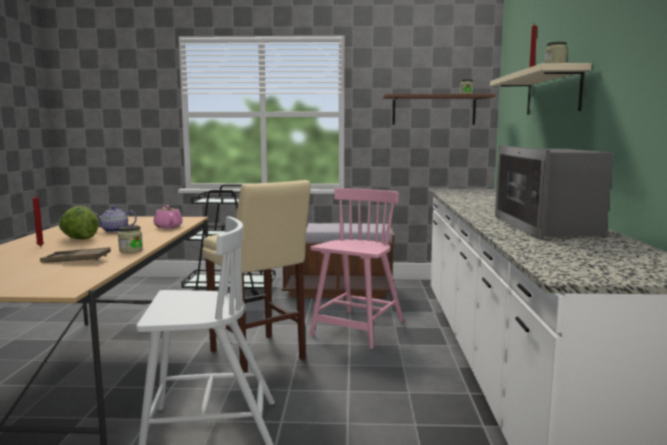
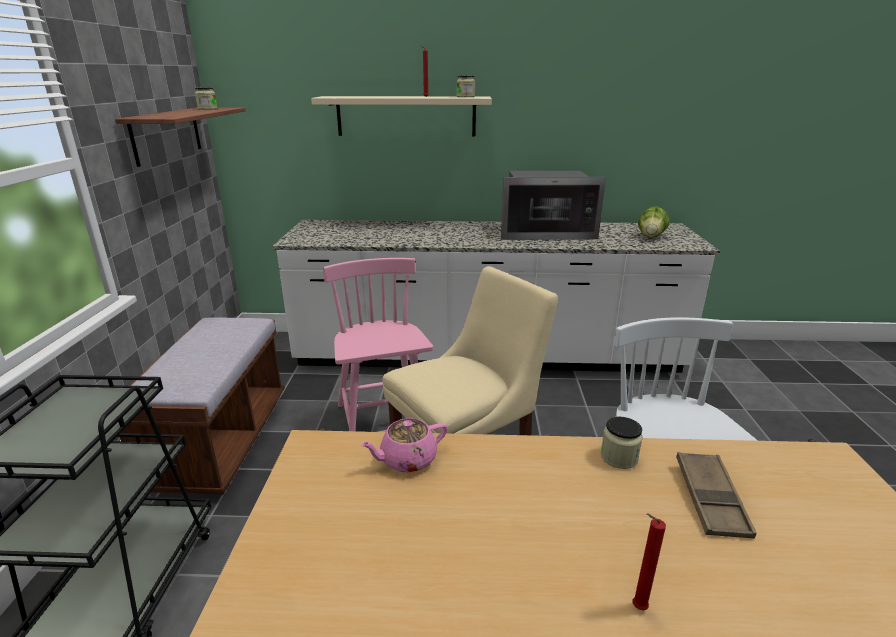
camera: 90 degrees left, 15 degrees up
(79, 239) = (550, 562): lettuce -> lettuce (651, 236)
(115, 230) = (450, 530): teapot -> none
(357, 329) = (383, 427): pink chair -> pink chair turned 45 degrees clockwise

